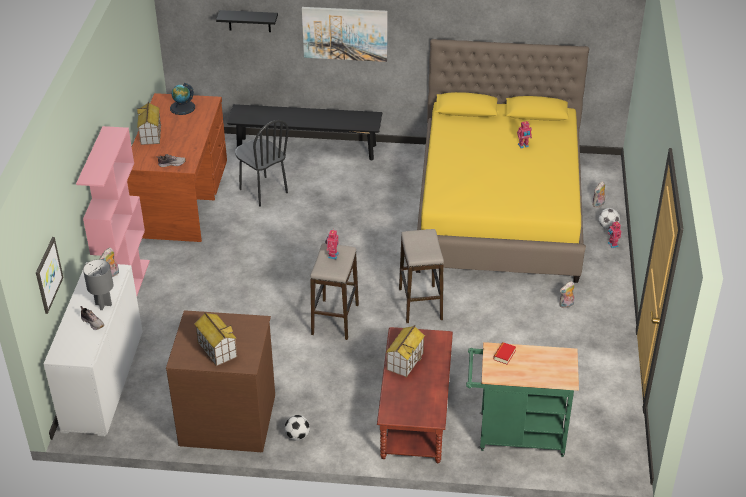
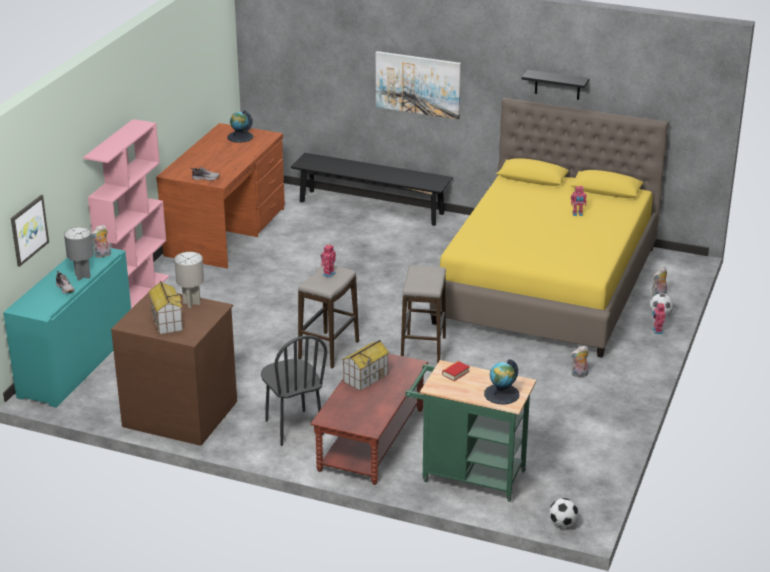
camera: 15 degrees right, 10 degrees down
(103, 381) = (77, 364): white cabinet -> turquoise cabinet
(151, 135) = (198, 154): toy house -> none
(230, 322) = (191, 303): none -> grey table lamp
(249, 21) = (325, 62): black shelf -> black shelf (557, 85)
(263, 191) = (309, 236): black chair -> black chair (293, 427)
(297, 436) = (242, 438): football -> football (562, 523)
(555, 371) = (501, 394): none -> globe

